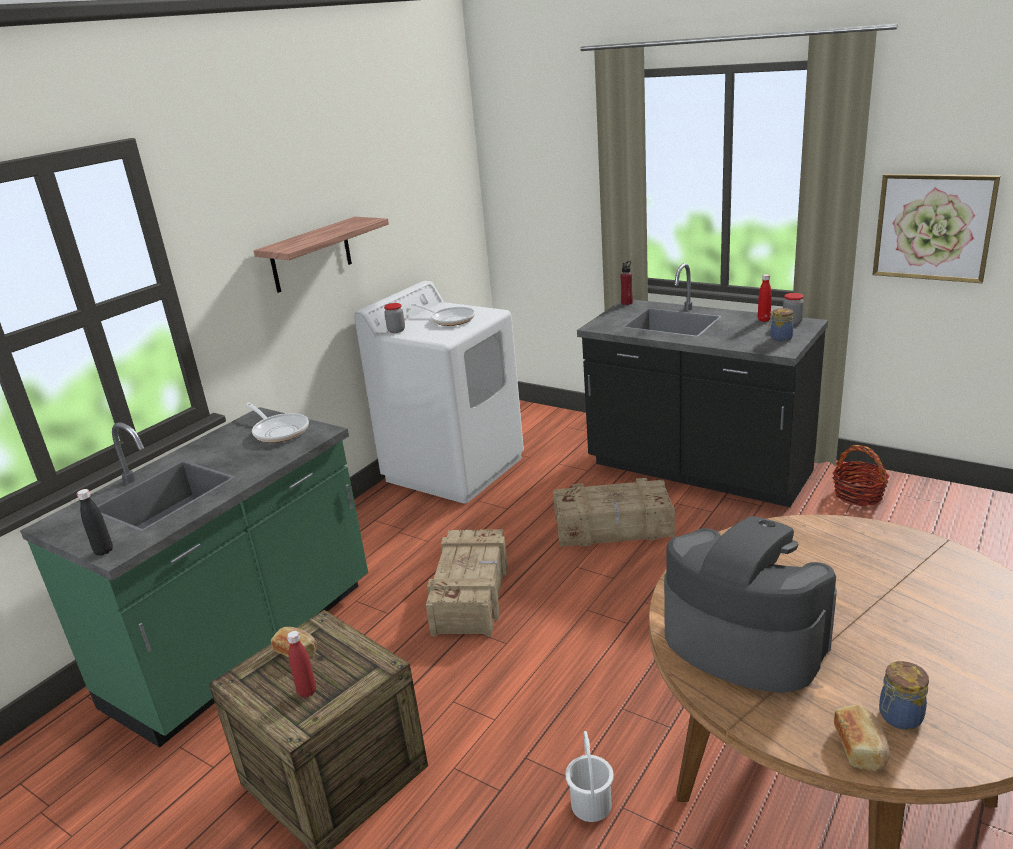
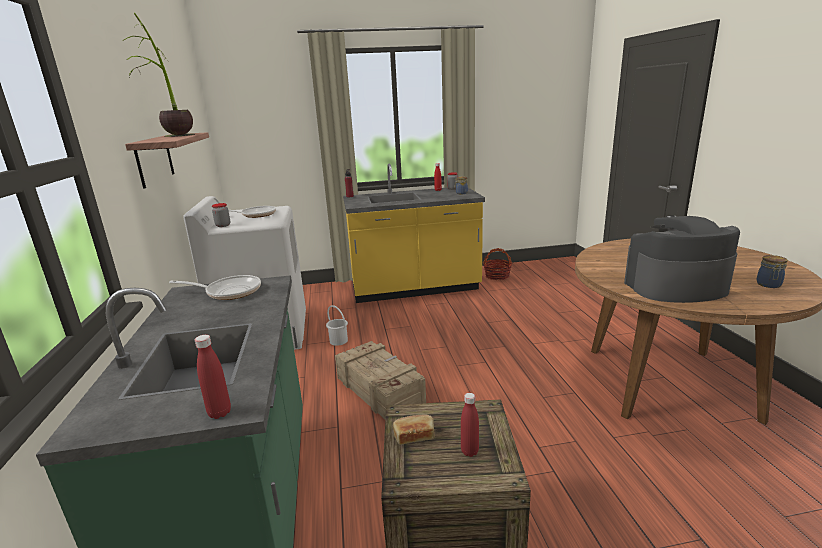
camera: 45 degrees left, 5 degrees down
(104, 551) = (219, 413): black bottle -> red bottle
(326, 232) = (173, 136): none -> potted plant
(590, 805) = (601, 446): white bucket -> white bucket (338, 341)
(614, 527) = (411, 326): crate -> none
(697, 471) = (415, 289): black counter -> yellow counter
(861, 747) = (785, 297): bread -> none
(933, 227) = (502, 131): picture -> none

